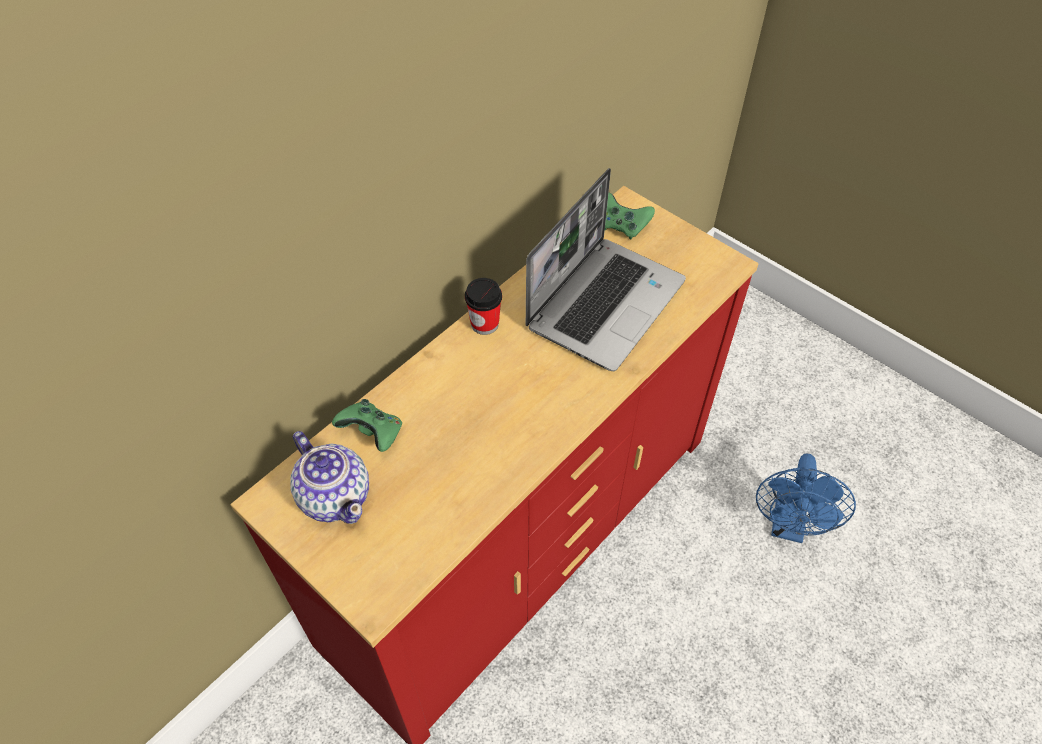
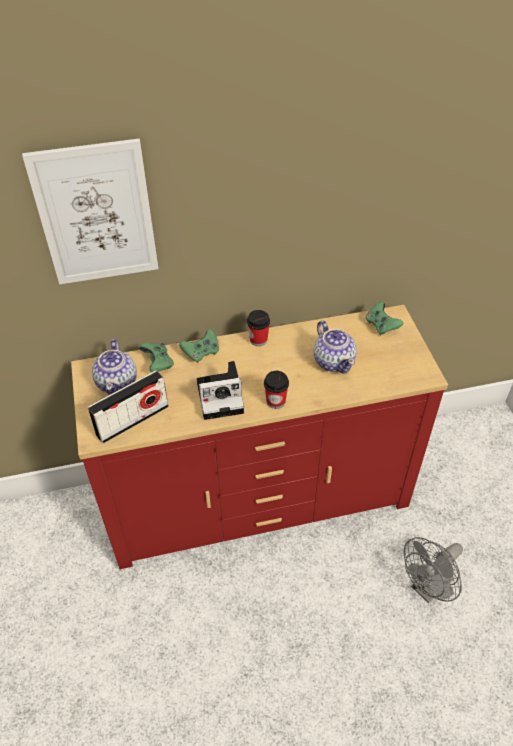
camera: 35 degrees right, 5 degrees down
(222, 238) = (96, 215): none -> picture
(408, 539) = (132, 420): none -> radio
(422, 384) = (201, 353): none -> green game controller
(505, 430) = (222, 396): none -> camera
(581, 397) = (276, 401): none -> cup
(605, 303) = (333, 361): laptop -> teapot
(788, 526) = (428, 588): blue fan -> grey fan

